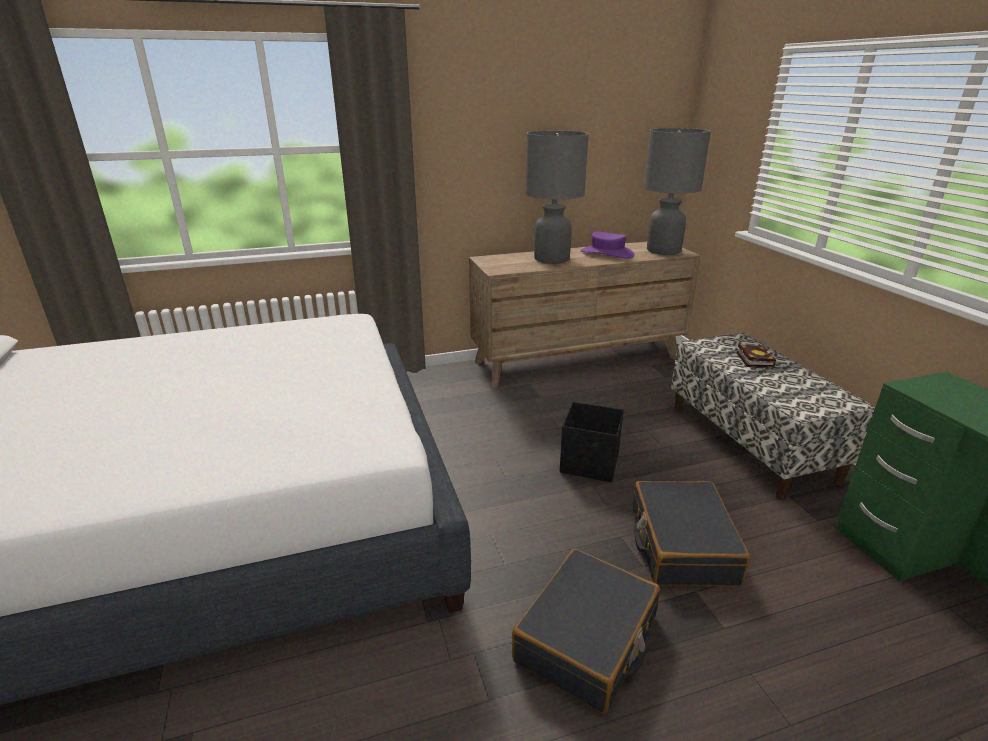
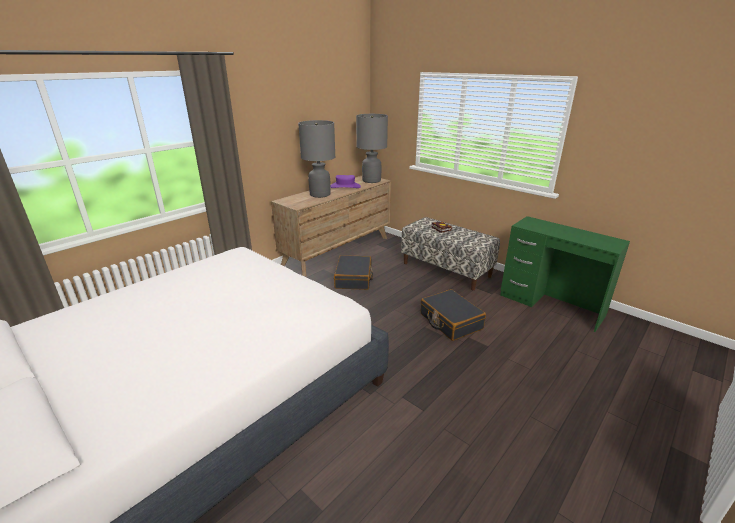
camera: 30 degrees left, 0 degrees up
(587, 640) = (443, 372): black suitcase -> black suitcase (354, 279)
(590, 464) = (386, 300): black storage box -> none

